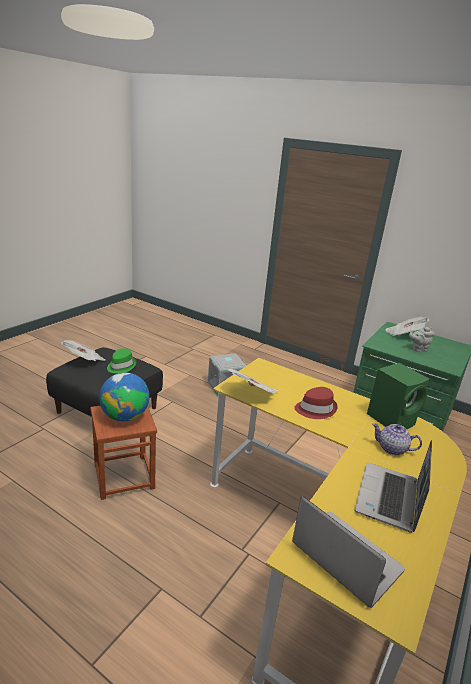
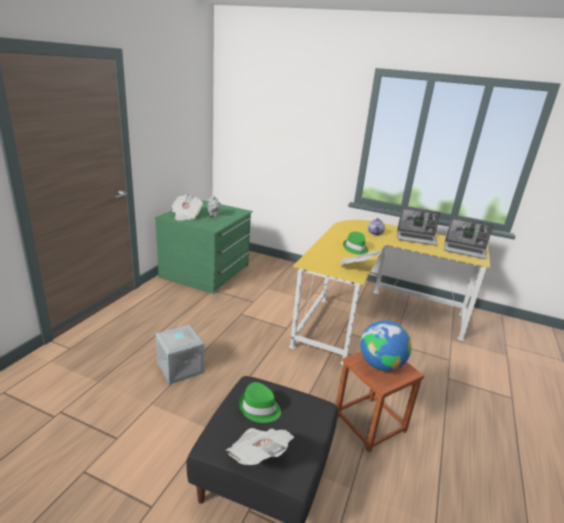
camera: 100 degrees left, 0 degrees up
(315, 409) = (355, 248): red hat -> green hat
(344, 558) = (465, 251): laptop -> laptop turned 105 degrees counterclockwise
(392, 419) = (344, 229): green speaker -> none

